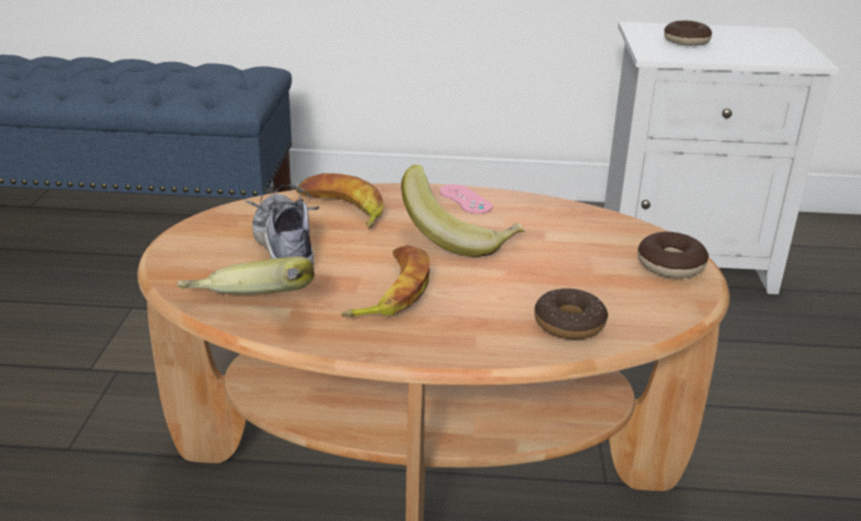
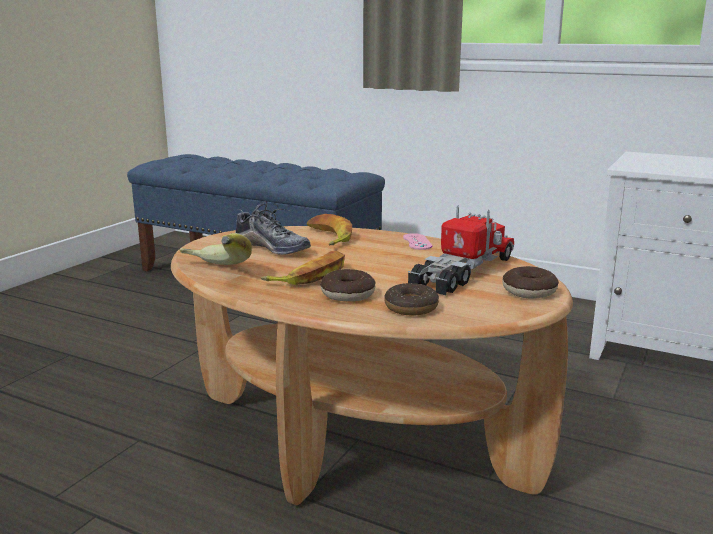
camera: 25 degrees right, 10 degrees down
(284, 245) = (272, 248): shoe -> shoe turned 120 degrees clockwise
(460, 238) = (389, 259): banana -> none
(569, 245) = (463, 272): none -> toy truck
(686, 41) = (667, 163): donut -> donut (348, 294)

